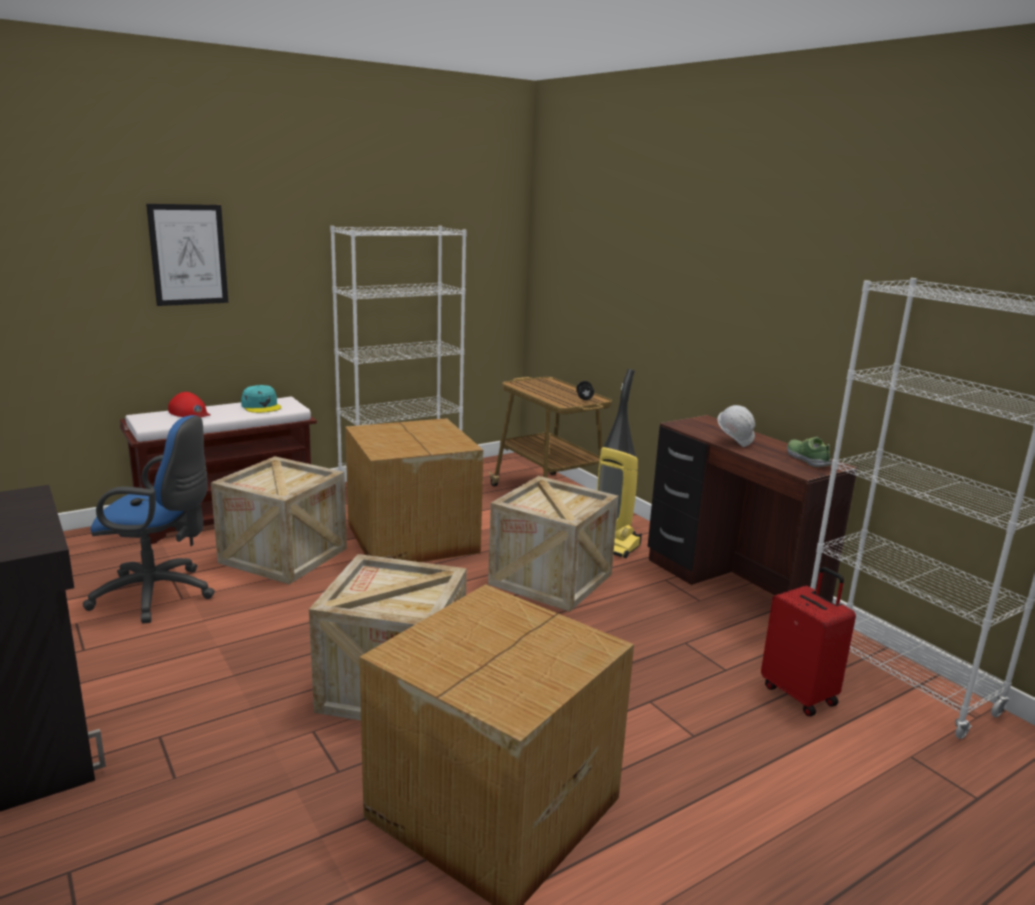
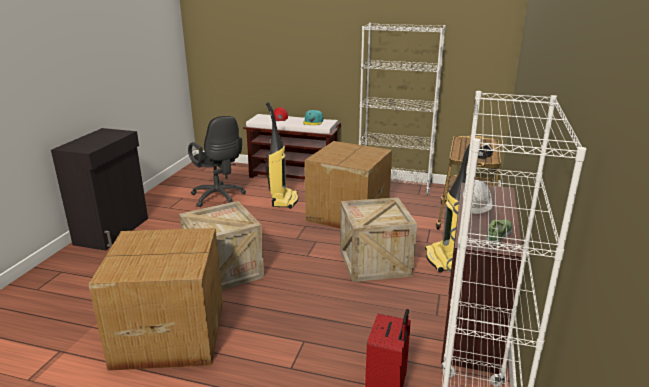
camera: 50 degrees right, 5 degrees up
(160, 595) = (219, 198): blue office chair -> black office chair
(188, 255) = (293, 36): picture -> none
(283, 555) = (284, 200): crate -> vacuum cleaner

